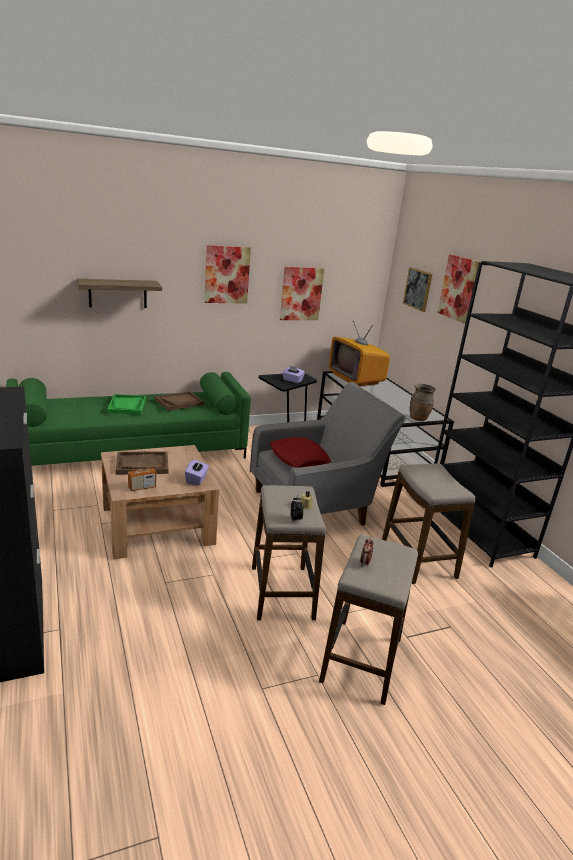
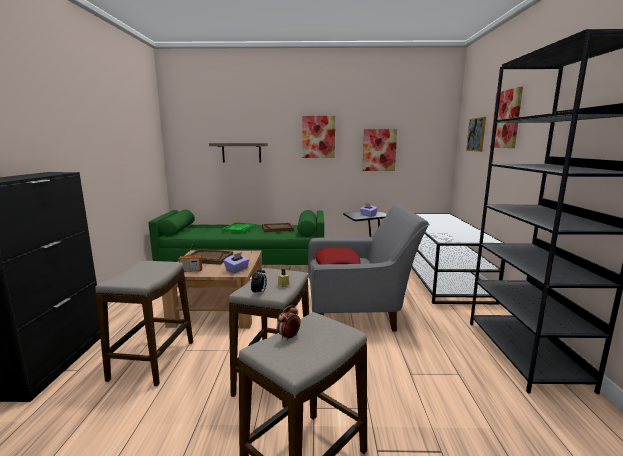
camera: 25 degrees right, 10 degrees down
(356, 379) = (427, 217): television -> none
(418, 418) = (468, 240): brown vase -> none
(418, 559) = (437, 370): stool -> stool (152, 360)

